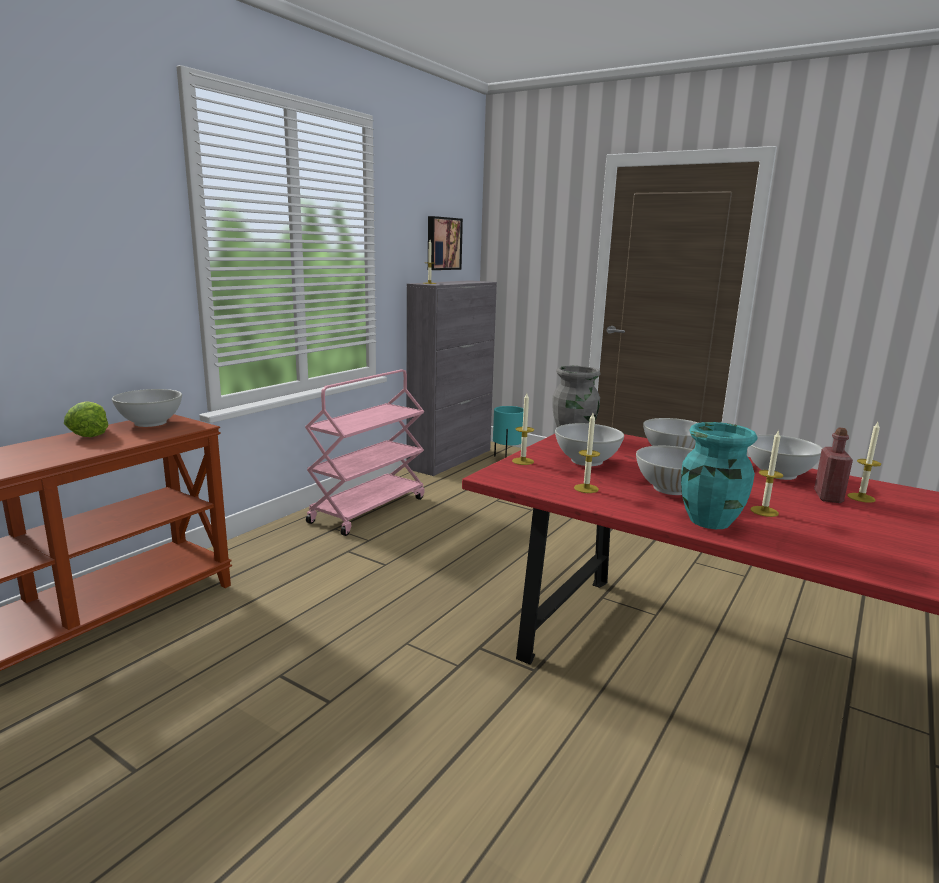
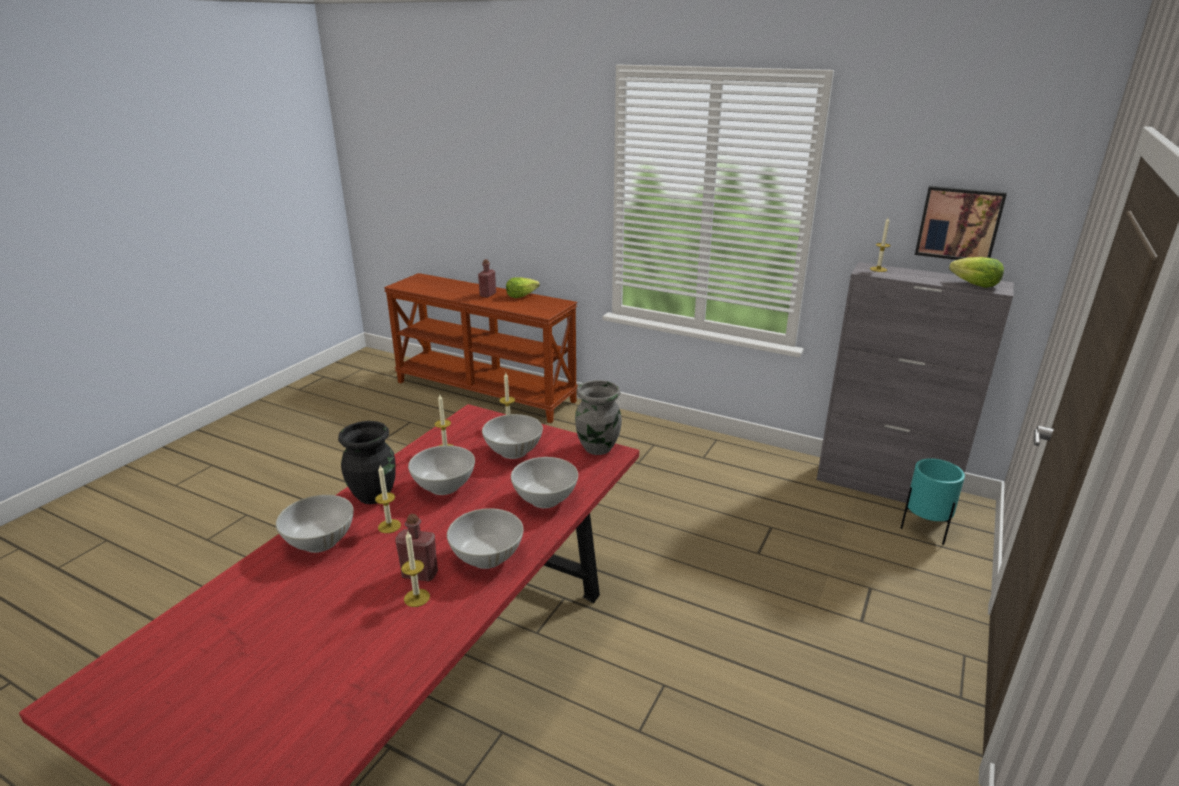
camera: 85 degrees right, 10 degrees up
(42, 450) = (488, 295): none -> red bottle
(150, 423) = (547, 303): white bowl -> white bowl (320, 541)
(368, 509) = (701, 454): pink cart -> none
(473, 281) = (975, 285): none -> lettuce
(708, 521) = (374, 495): turquoise vase -> black vase

